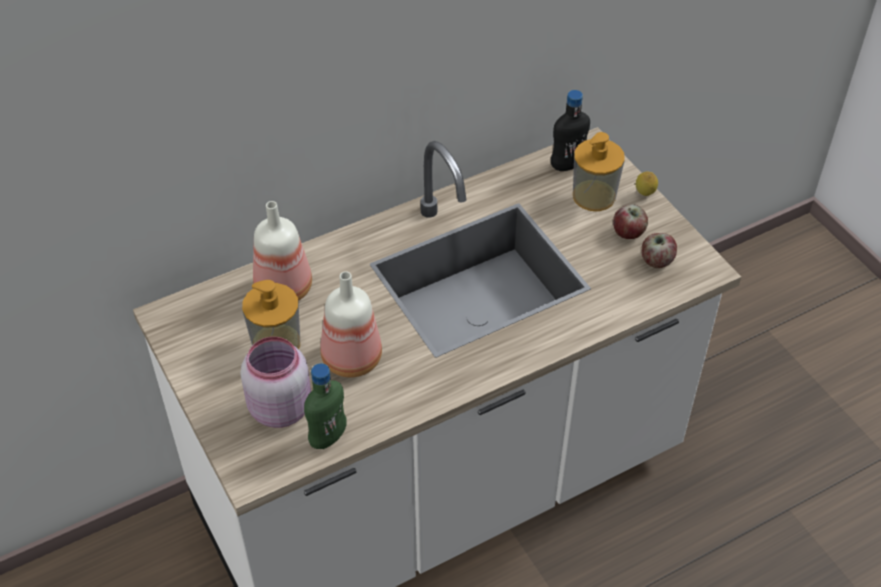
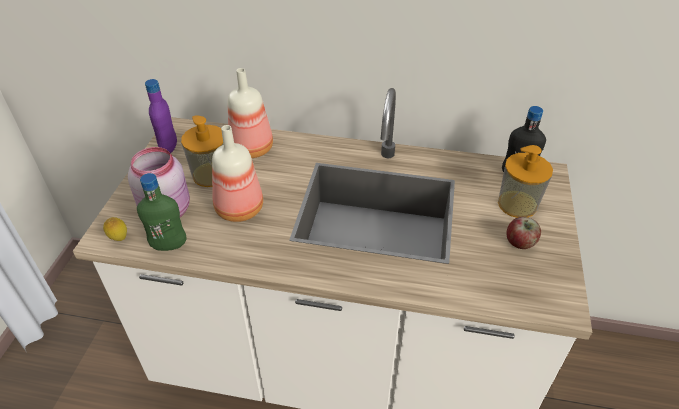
camera: 40 degrees right, 5 degrees down
(187, 343) = (169, 147): none -> purple bottle
(644, 194) = (561, 224): lemon -> lemon (119, 239)
(656, 261) = (523, 275): apple -> none

